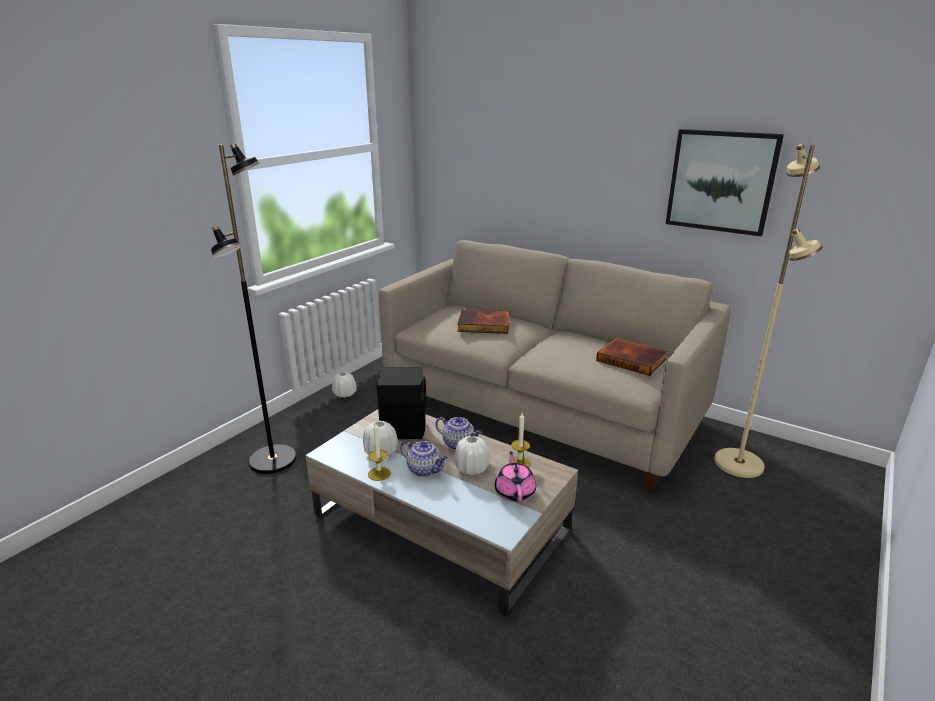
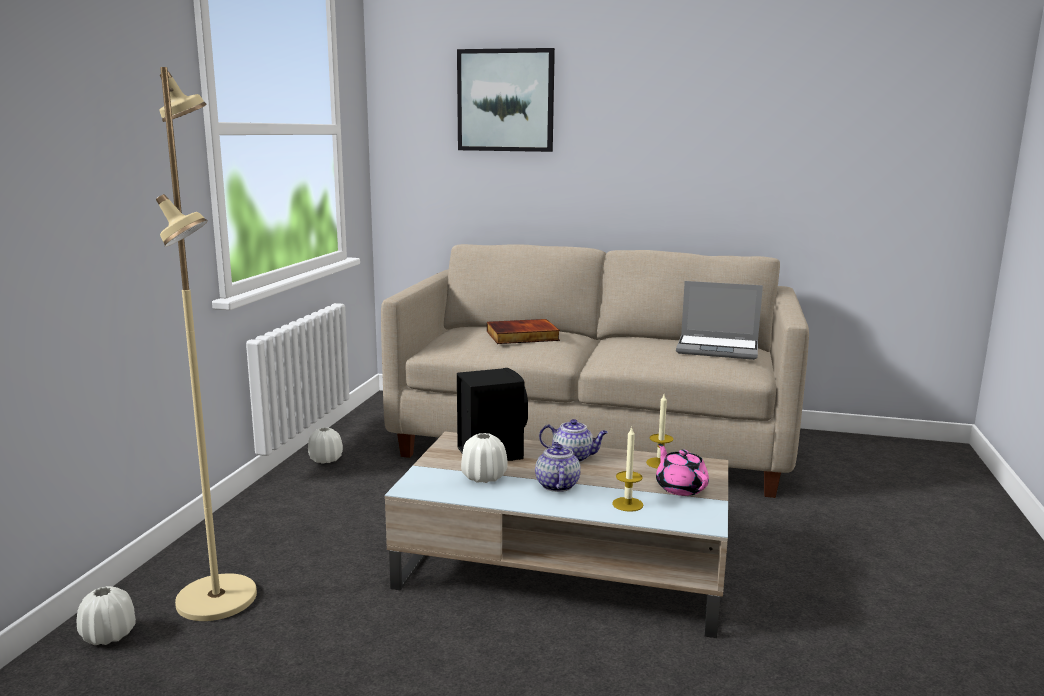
camera: 20 degrees left, 10 degrees down
(274, 460) = (280, 542): black floor lamp -> none
(379, 473) = (503, 497): candle -> candle (627, 504)
(425, 470) = (556, 485): teapot -> teapot turned 105 degrees counterclockwise
(471, 468) = (610, 475): white vase -> white vase (109, 635)
(632, 359) = (718, 349): book -> laptop
(721, 181) = (768, 151): picture -> picture (506, 100)
(739, 463) = (839, 460): beige floor lamp -> beige floor lamp (219, 598)

